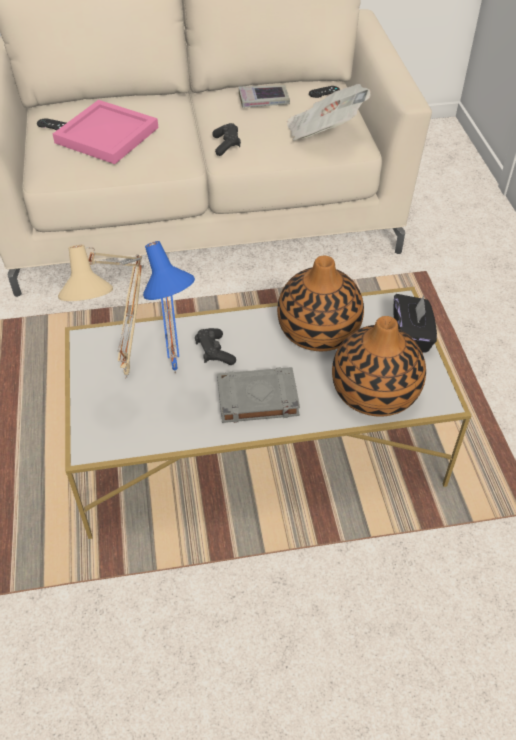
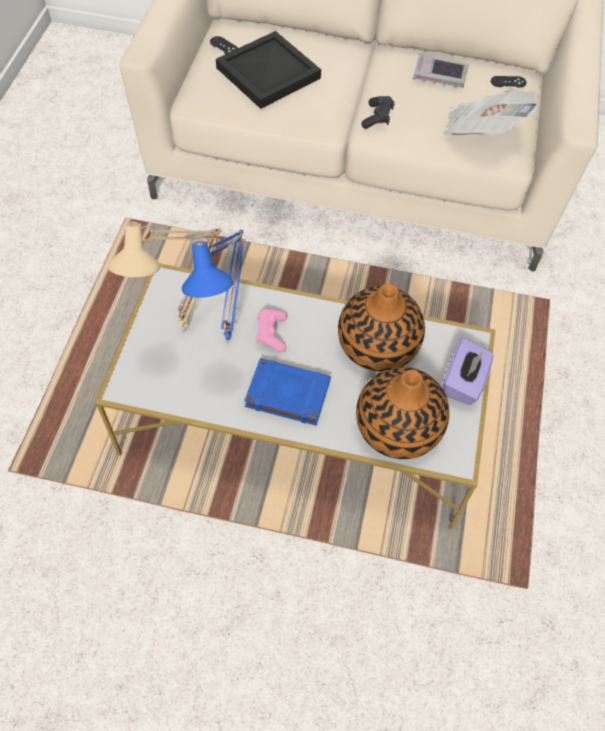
camera: 20 degrees right, 10 degrees up
(108, 135) = (270, 73): pink tray -> black tray
(214, 352) = (271, 334): black game controller -> pink game controller
(256, 399) = (286, 394): grey book -> blue book
(411, 336) = (463, 382): black tissue box -> purple tissue box

